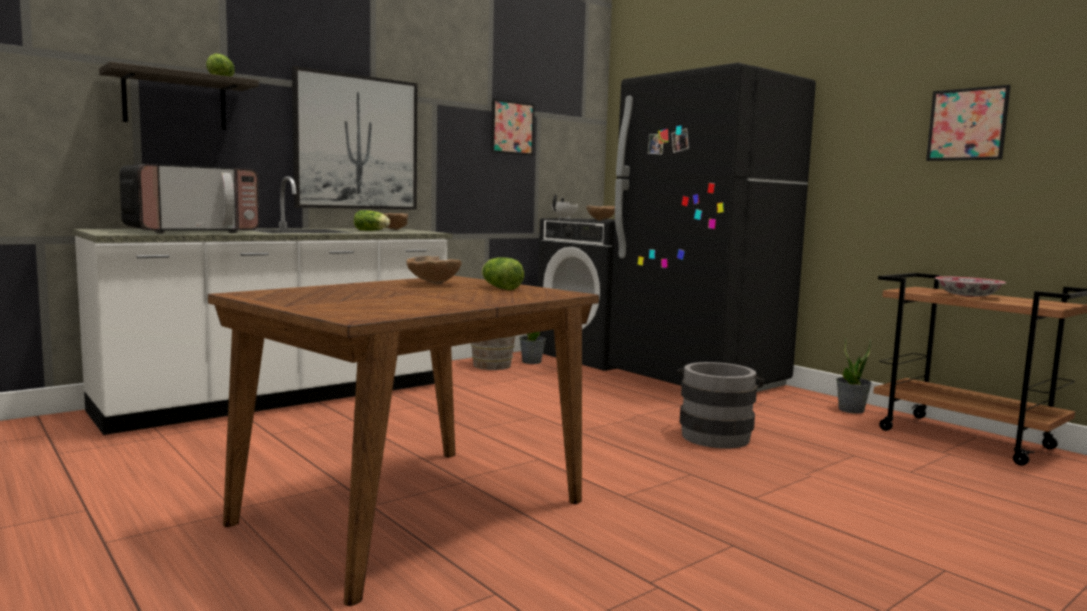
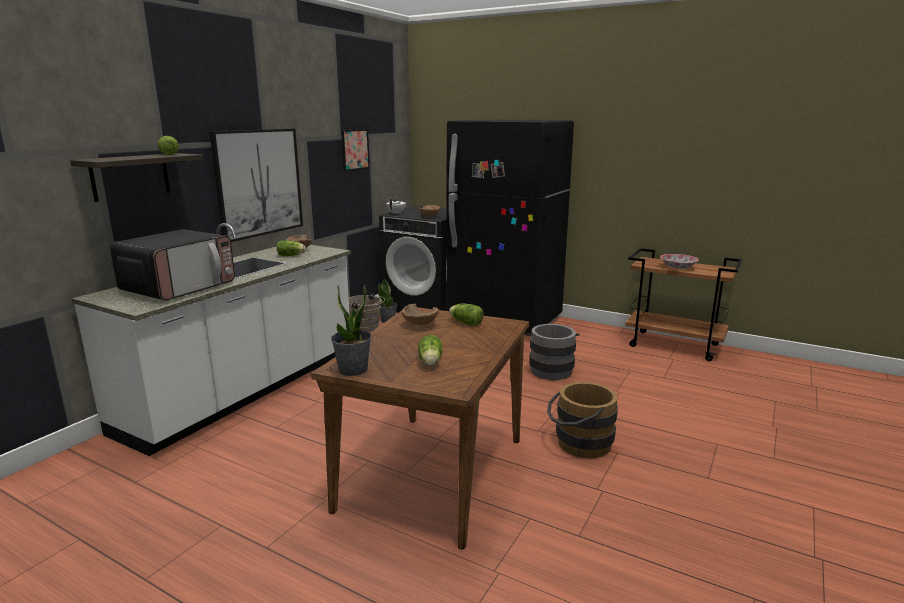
camera: 20 degrees left, 10 degrees up
(374, 301) = (430, 362): none -> lettuce
(675, 522) = (578, 444): none -> brown bucket
(851, 410) = (605, 332): potted plant -> potted plant (353, 370)
(967, 124) = (671, 159): picture -> none

